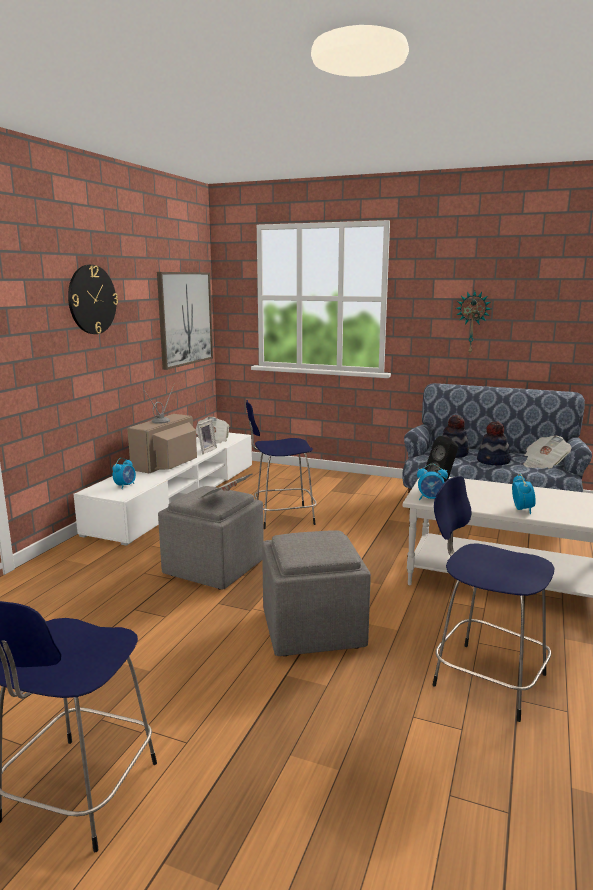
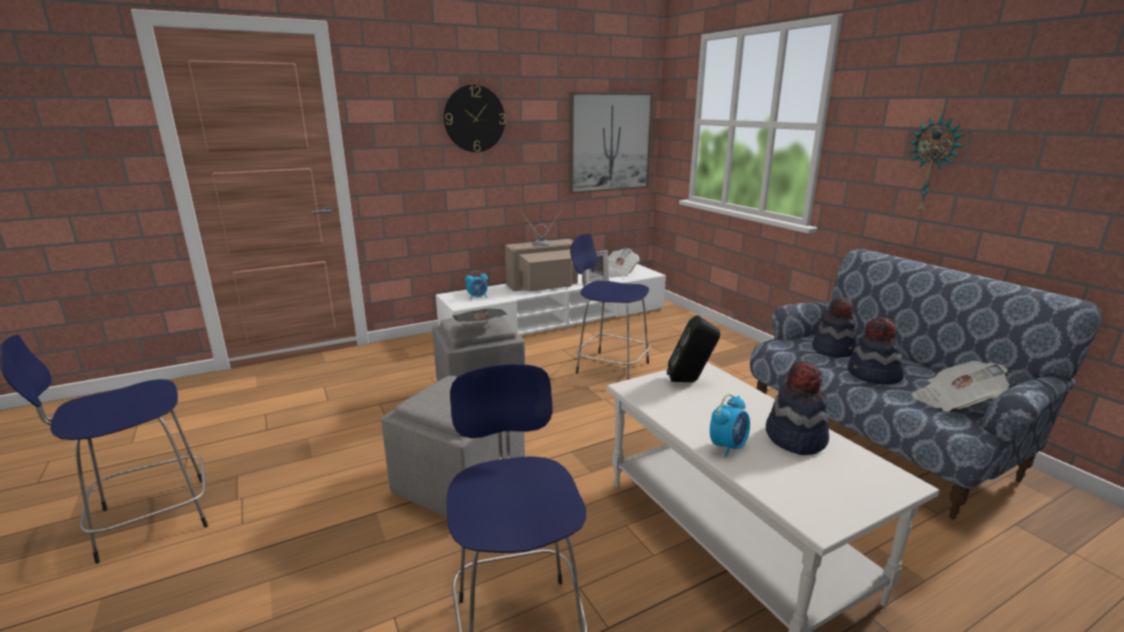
camera: 40 degrees right, 5 degrees up
(430, 499) = (643, 392): alarm clock -> none
(537, 495) = (795, 438): none -> hat

